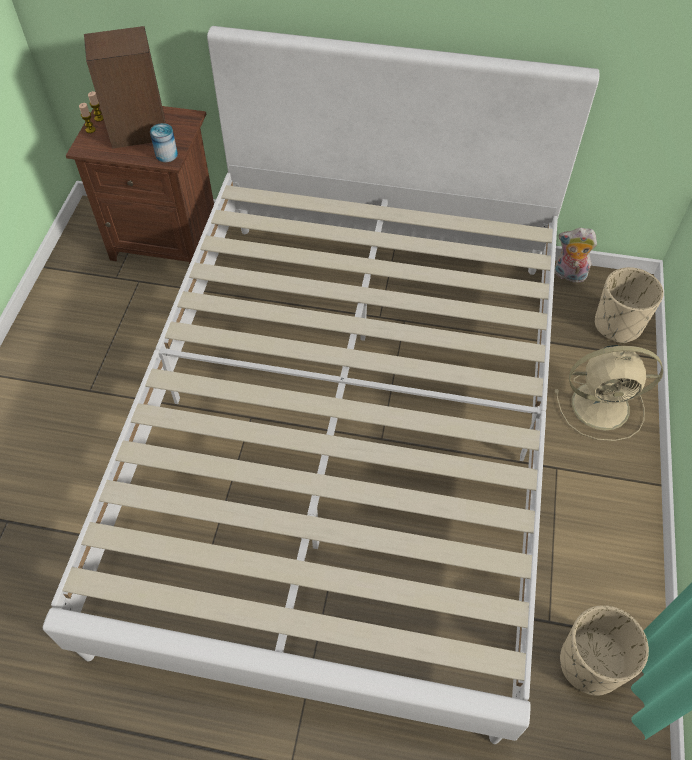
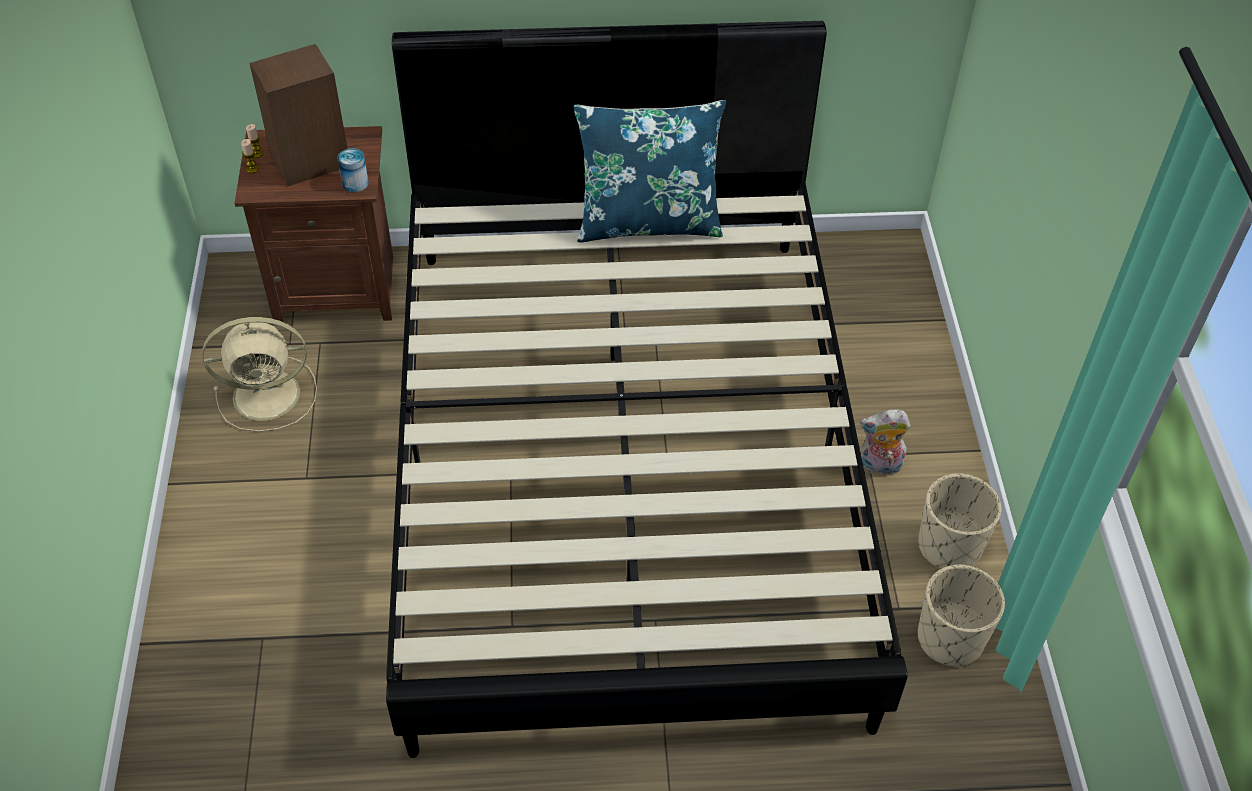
camera: 15 degrees left, 5 degrees down
(347, 431) = (626, 462): white bed -> black bed
(412, 229) = (648, 222): none -> blue pillow
(568, 275) = (826, 246): plush toy -> plush toy (879, 466)
(603, 406) = (900, 381): beige fan -> beige fan (270, 394)
(617, 325) = (894, 292): beige planter -> beige planter (949, 546)

